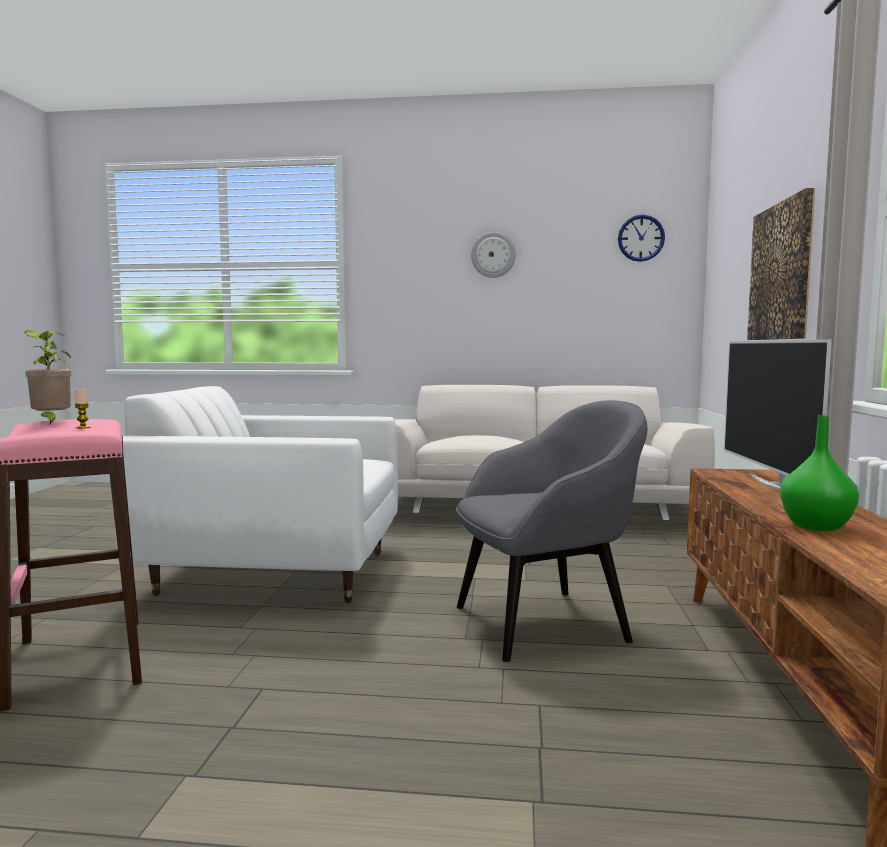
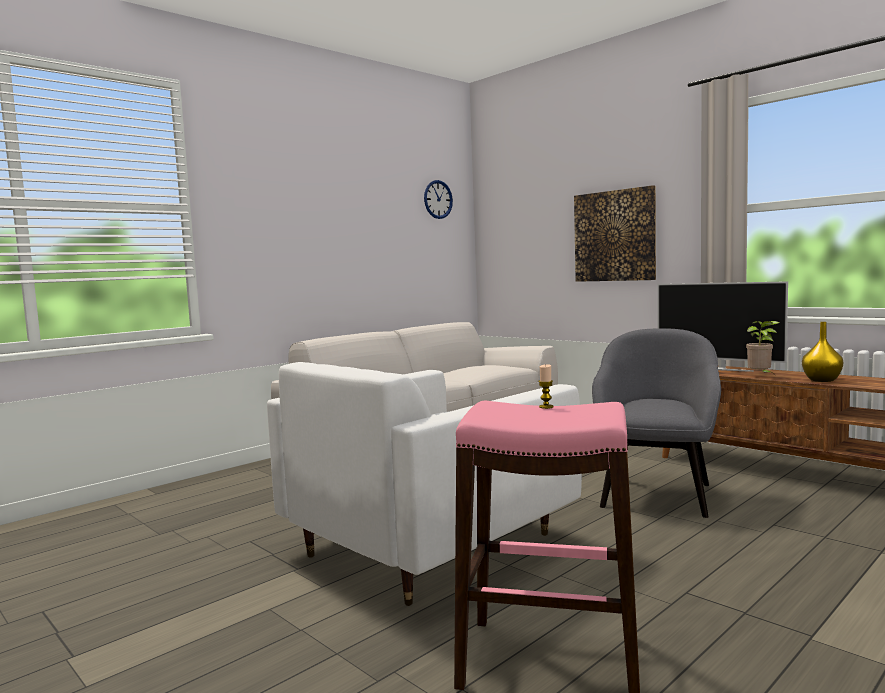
camera: 50 degrees left, 0 degrees up
(51, 422) = (491, 412): potted plant -> potted plant (761, 376)
(493, 255) = (336, 207): wall clock -> none
(814, 526) = (821, 380): green vase -> yellow vase

